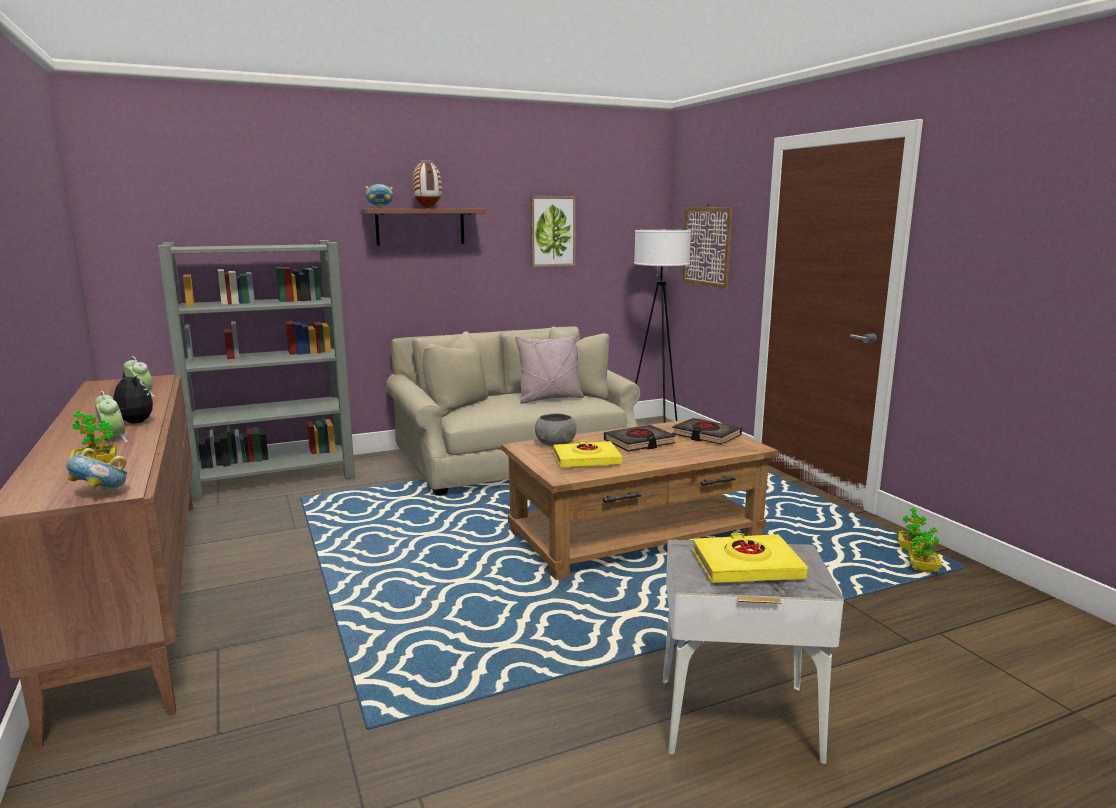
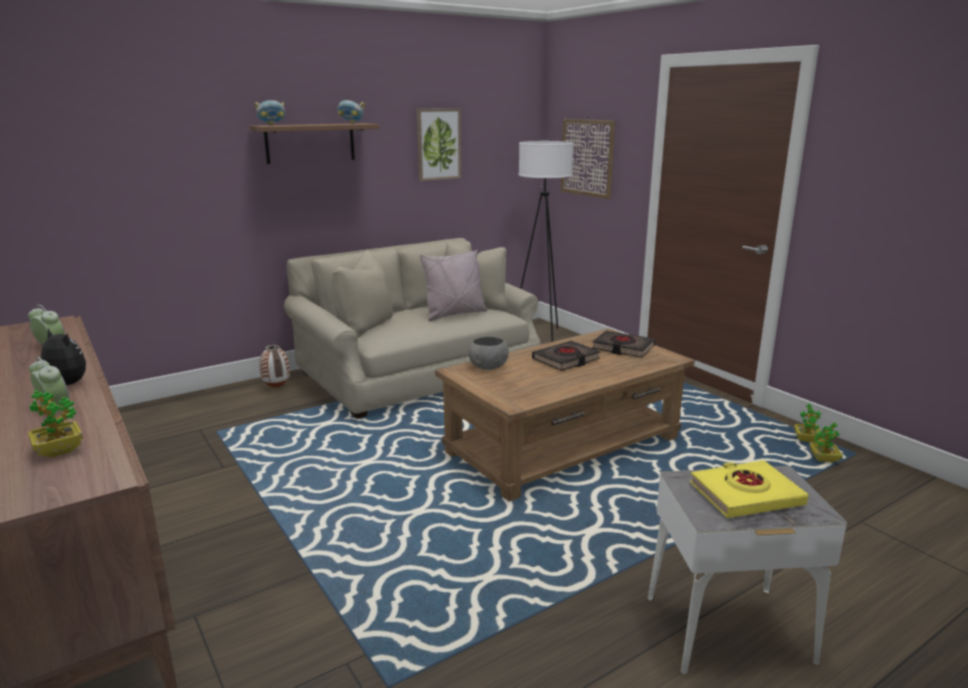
camera: 10 degrees left, 5 degrees up
(102, 494) = (87, 486): bowl -> bowl (351, 123)
(274, 477) = (178, 410): grey bookcase -> none
(427, 208) = (320, 124): vase -> vase (276, 388)
(586, 459) = (526, 382): yellow book -> none

